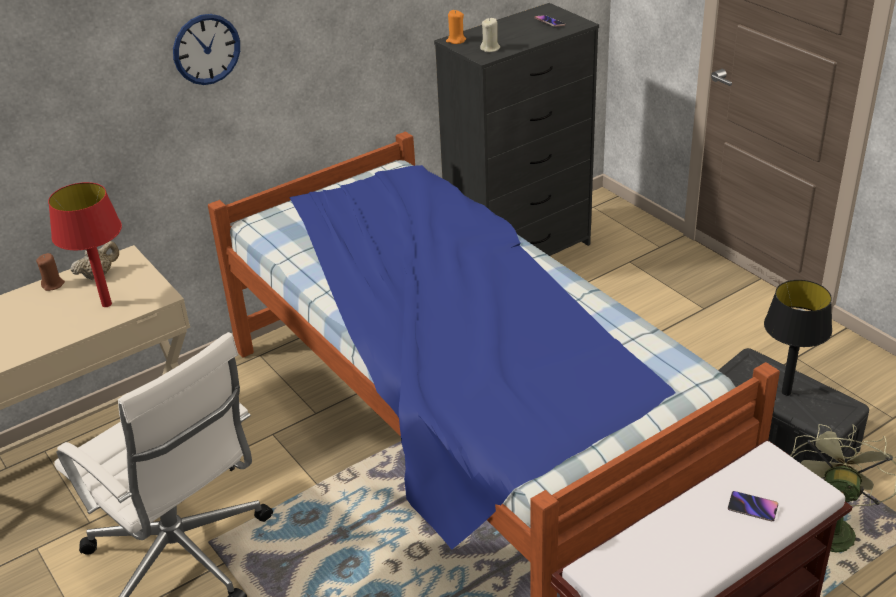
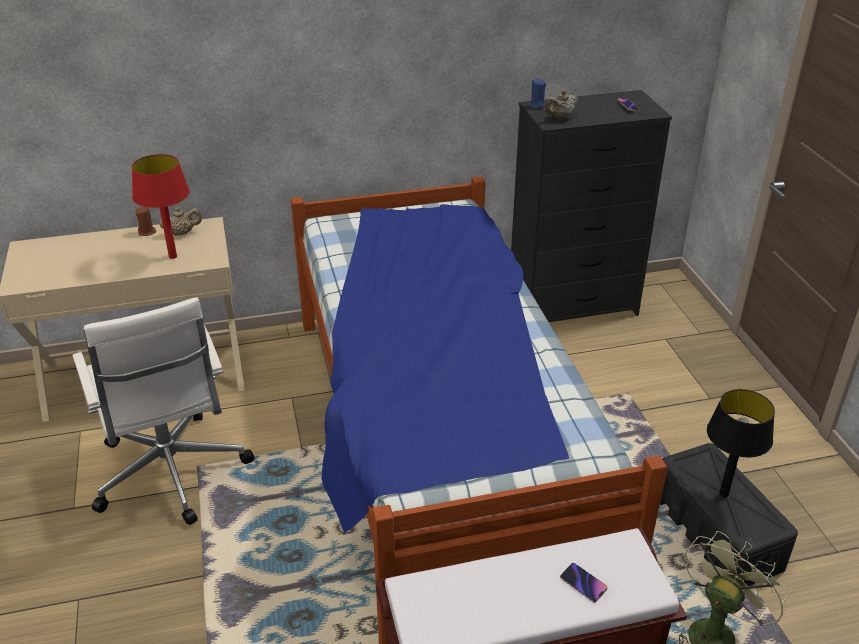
camera: 20 degrees right, 0 degrees up
(206, 49) = (305, 69): wall clock -> none
(456, 40) = (536, 106): orange candle -> blue candle
(490, 48) = (560, 118): beige candle -> beige teapot

